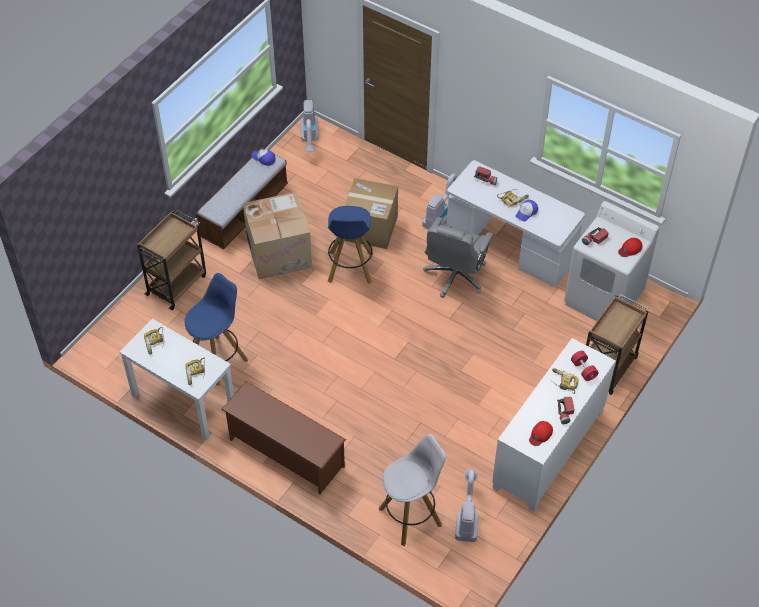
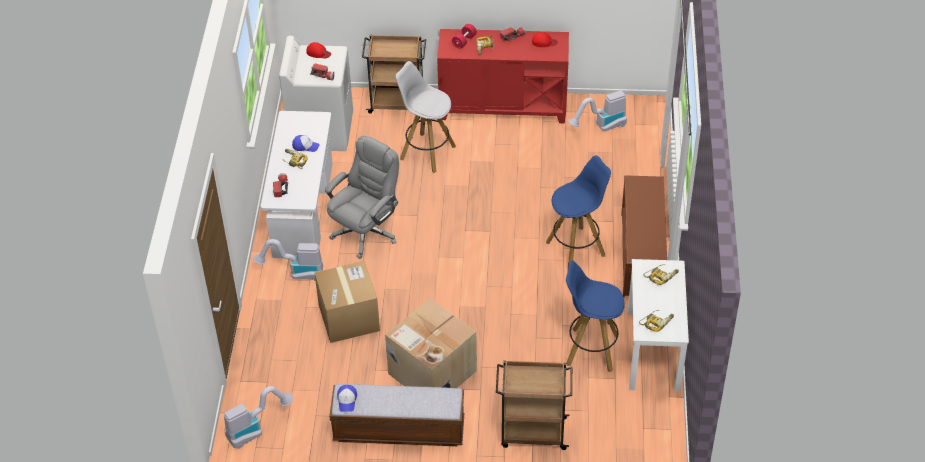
camera: 120 degrees left, 5 degrees down
(350, 268) = (411, 308): blue stool -> blue stool (576, 248)
(411, 516) = (629, 156): white stool -> white stool (427, 152)
(455, 276) = (366, 231): grey office chair -> grey office chair turned 45 degrees counterclockwise
(549, 450) = (503, 106): white cabinet -> red cabinet

